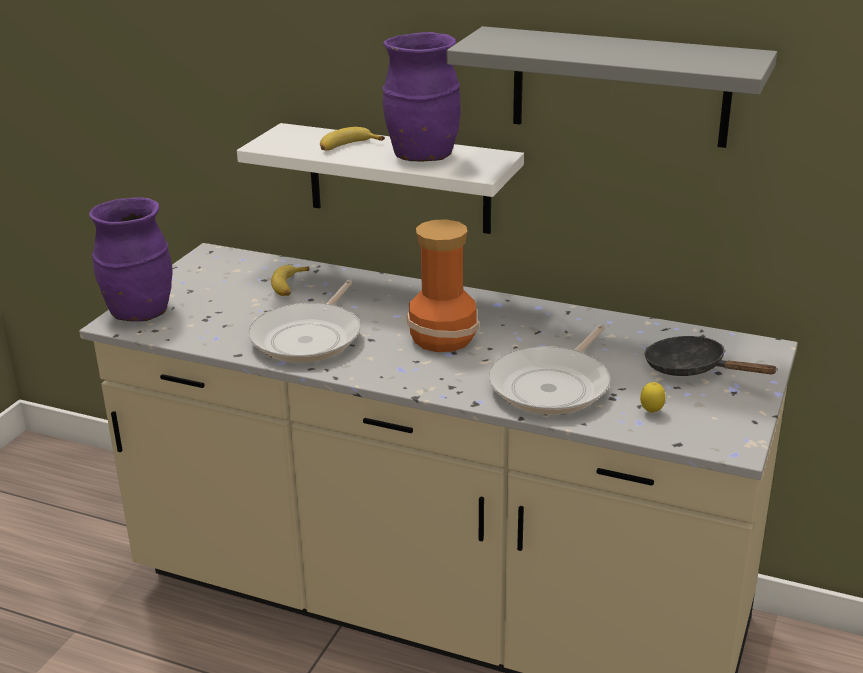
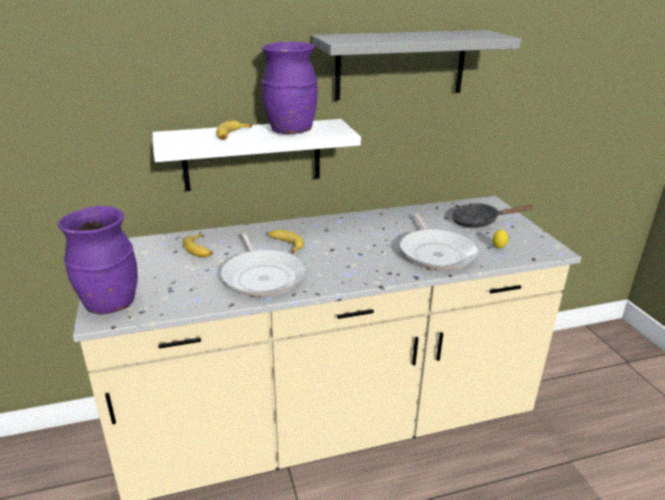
camera: 40 degrees left, 0 degrees up
(386, 311) = (285, 244): none -> banana
(441, 338) = (341, 249): vase -> none

